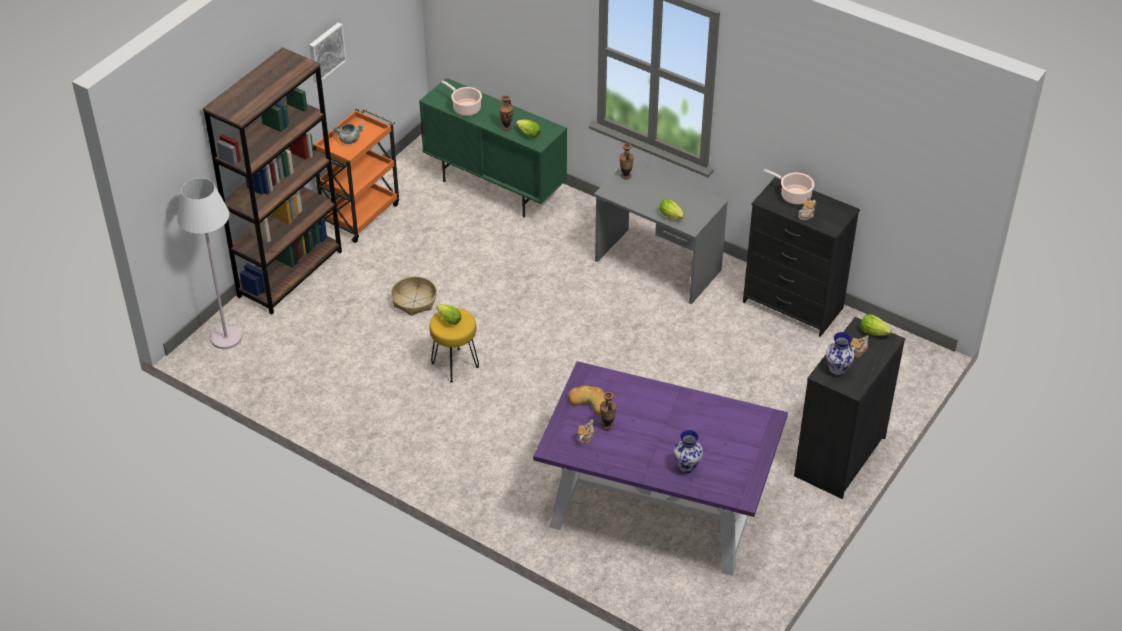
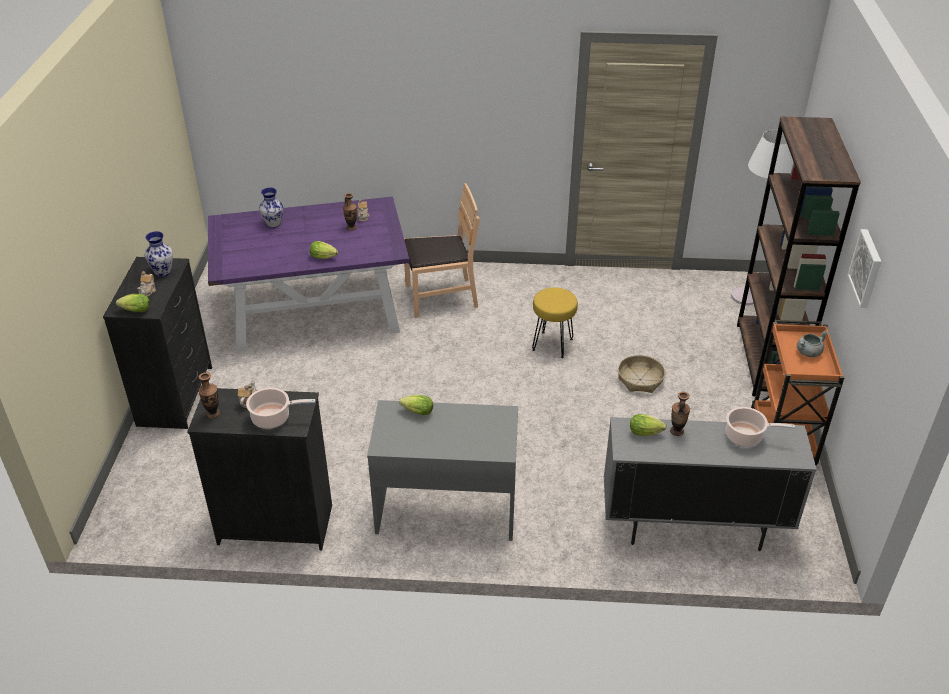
camera: 150 degrees right, 5 degrees down
(448, 319) = (561, 299): lettuce -> lettuce (325, 257)
(495, 189) = (692, 527): green cabinet -> grey cabinet
(514, 466) = (441, 297): none -> brown chair
(591, 401) = (375, 237): bread -> none
(625, 176) = (501, 439): vase -> vase (213, 414)

